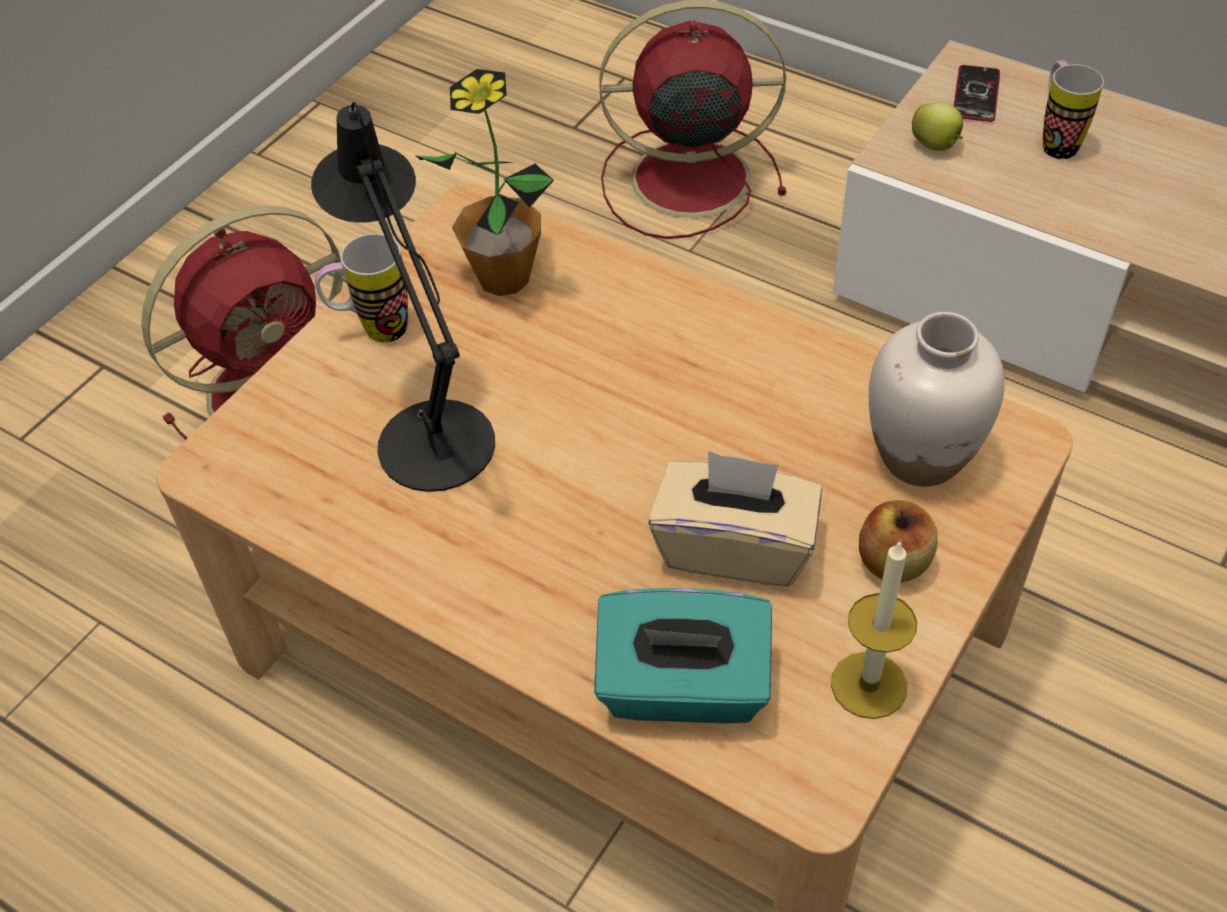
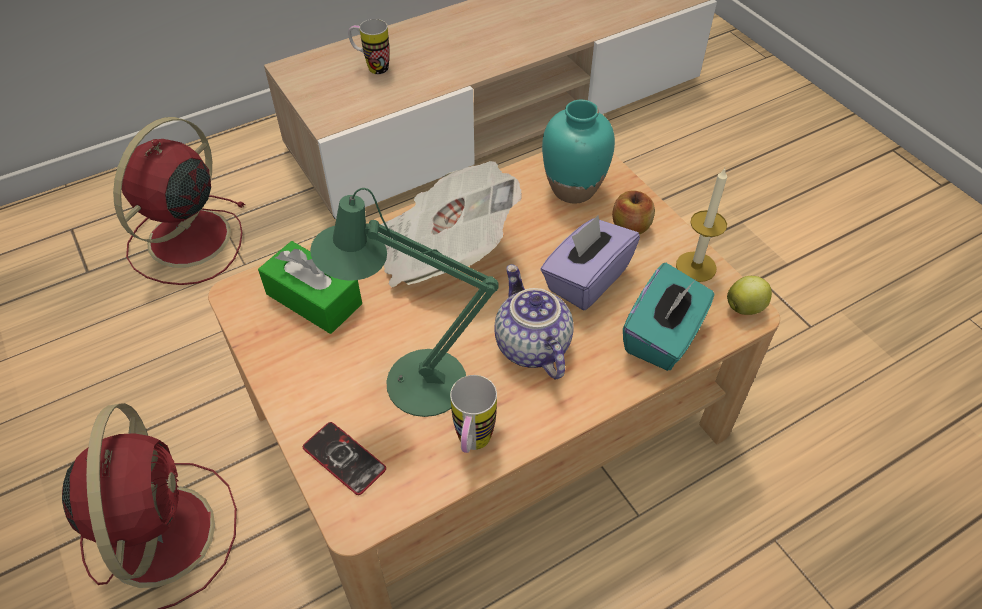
camera: 65 degrees left, 0 degrees up
(372, 331) = (303, 382): mug -> mug (472, 445)
(429, 432) = (413, 382): black table lamp -> green table lamp
(504, 277) = (314, 299): potted plant -> green tissue box
(562, 529) = (530, 346): none -> teapot
(674, 361) = (442, 251): none -> newspaper
(734, 547) = (586, 279): beige tissue box -> purple tissue box
(920, 456) = (573, 189): white vase -> turquoise vase
(936, 145) = (335, 105): apple -> apple (745, 307)
(976, 95) = (314, 75): phone -> phone (344, 458)

